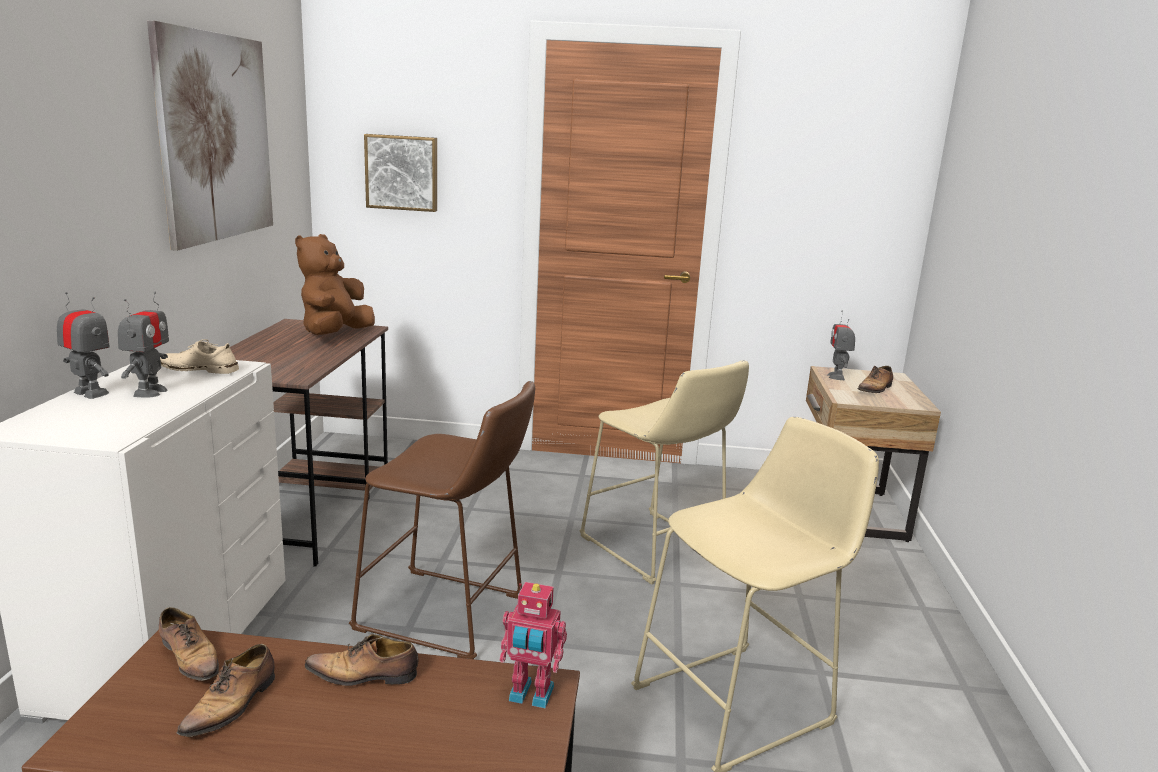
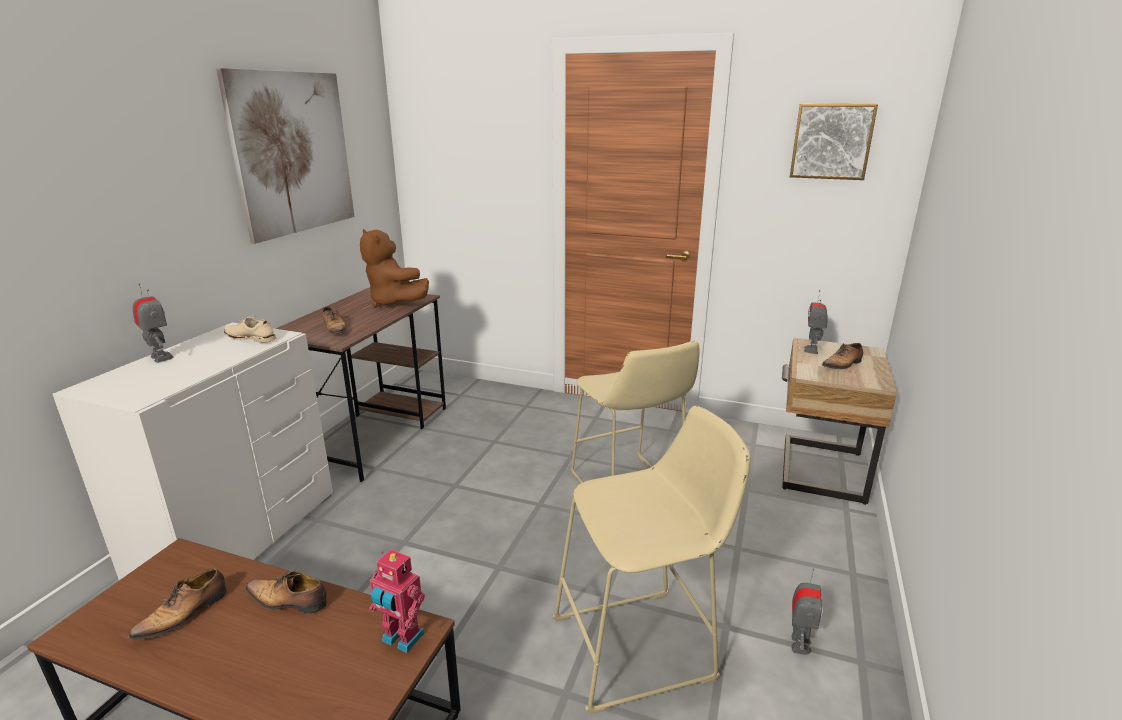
camera: 15 degrees right, 5 degrees up
(150, 392) = (200, 358): toy robot -> toy robot (799, 644)
(190, 658) = (180, 568): shoe -> shoe (335, 329)
(335, 335) = (394, 302): brown plush toy -> brown plush toy turned 75 degrees counterclockwise
(402, 172) = (460, 170): picture -> picture (831, 141)
(448, 616) = (437, 534): brown stool -> none

